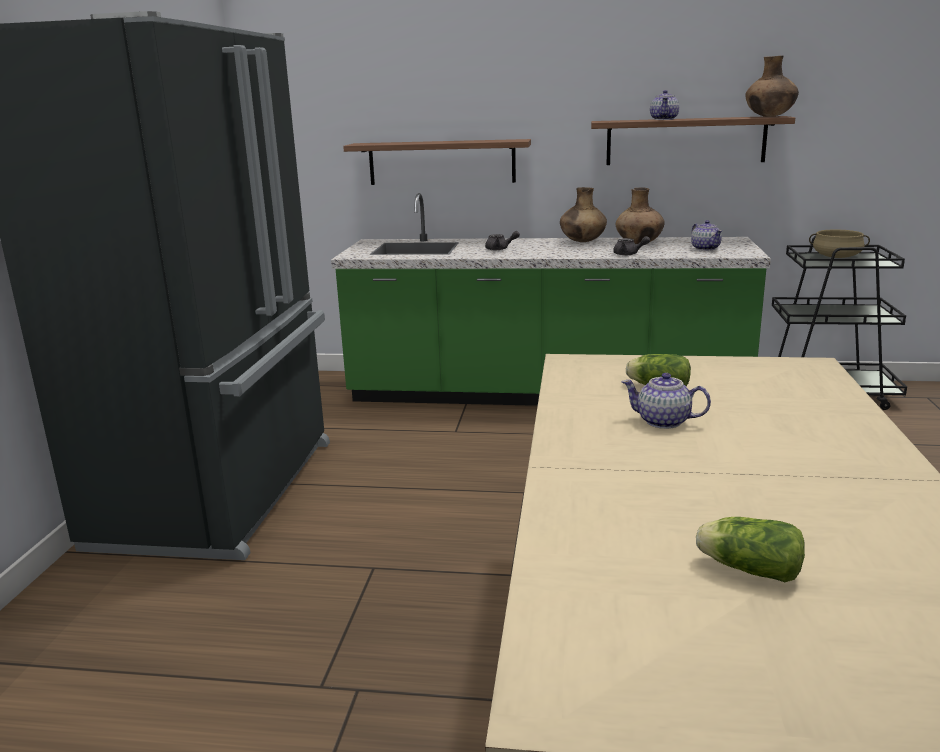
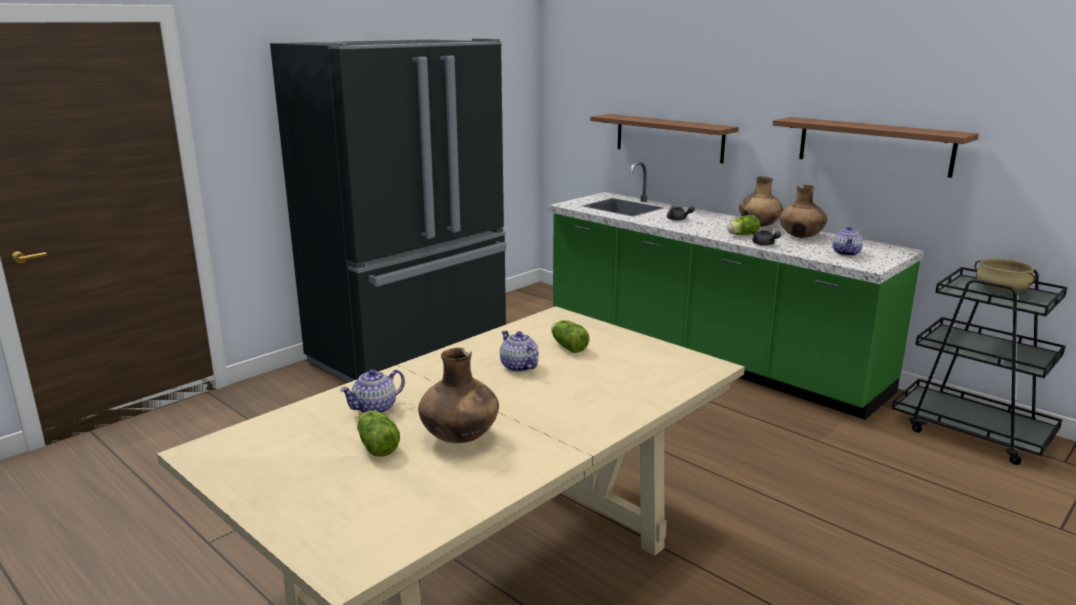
camera: 35 degrees right, 0 degrees up
(589, 251) = (741, 235): none -> lettuce
(664, 119) = (845, 123): teapot -> teapot (375, 408)
(770, 116) = (949, 133): brown vase -> brown vase (460, 437)

